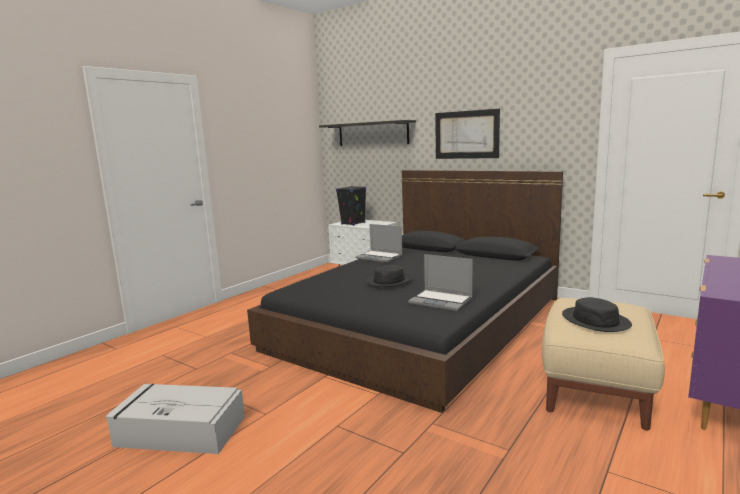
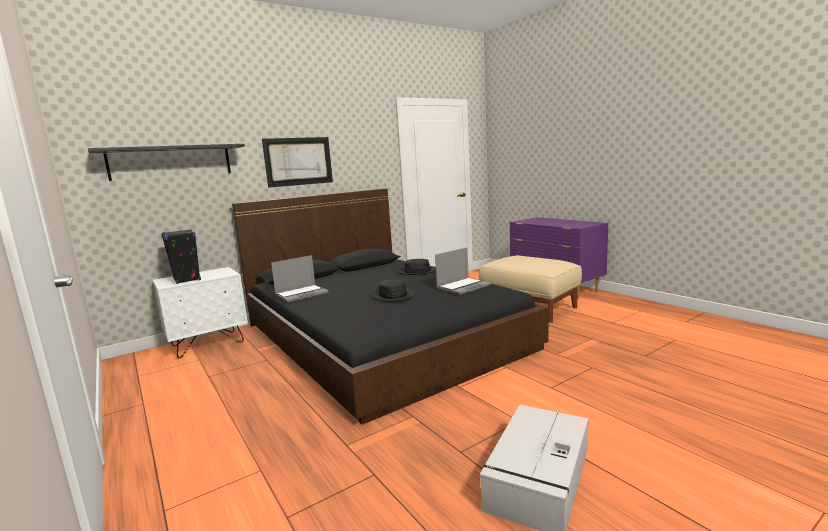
camera: 70 degrees left, 0 degrees up
(595, 320) = (537, 262): black hat -> black hat (417, 271)

